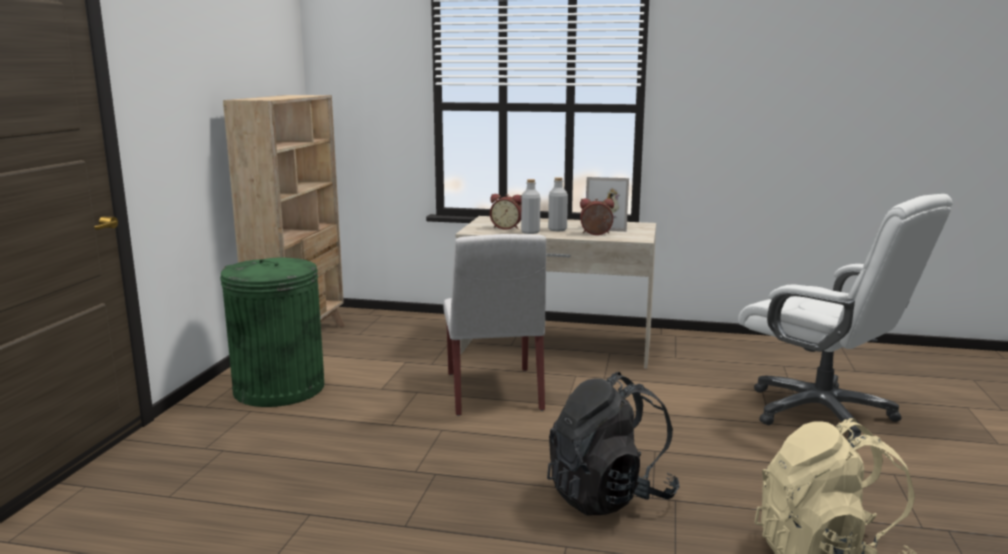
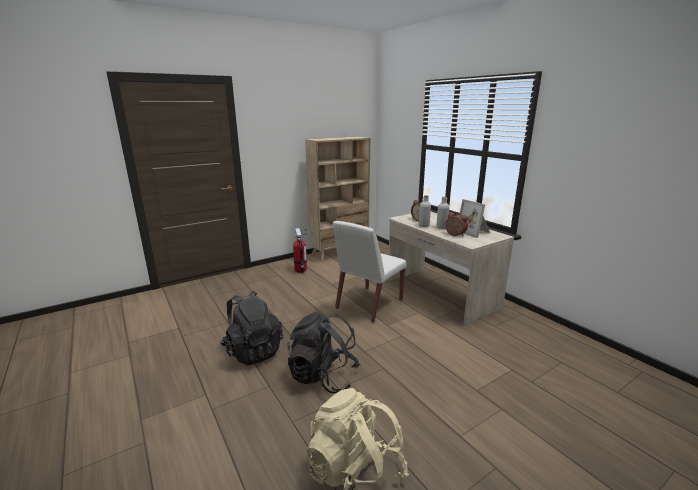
camera: 45 degrees right, 5 degrees up
(278, 388) = (300, 270): green trash can -> fire extinguisher
(448, 524) = (253, 351): none -> black backpack
(822, 413) = (526, 403): white office chair -> none

